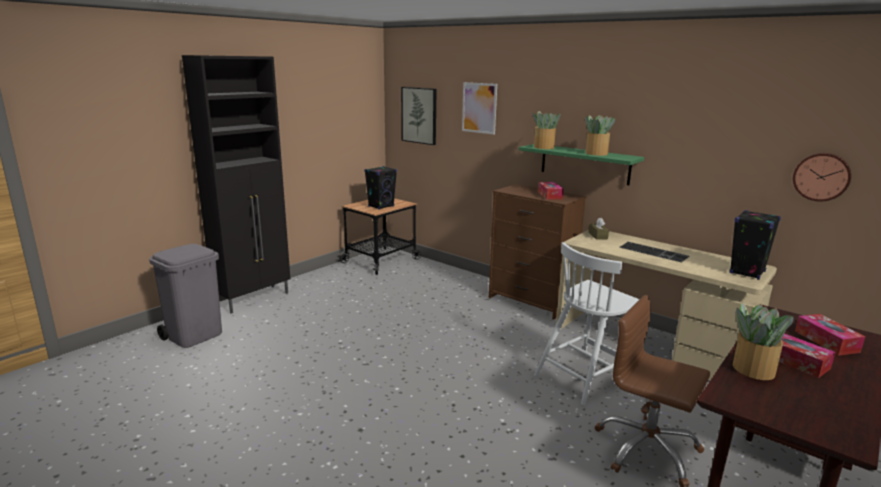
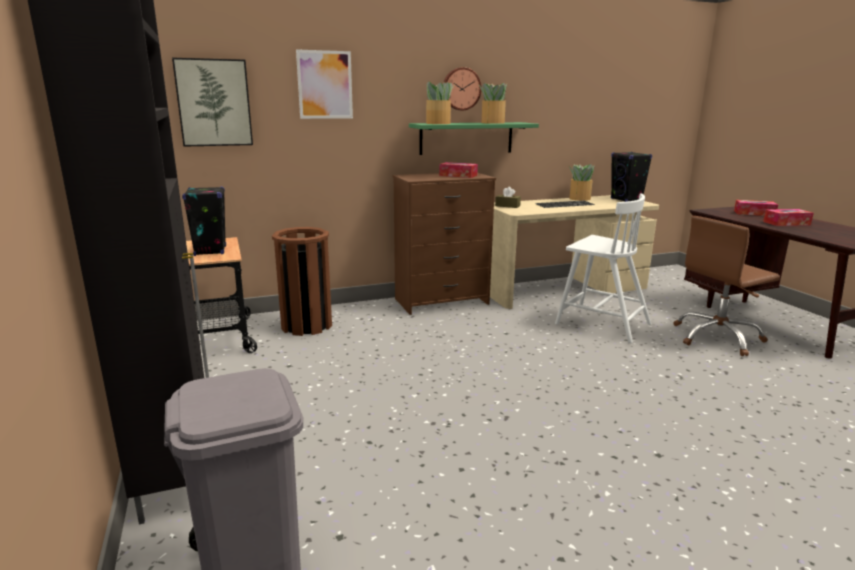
camera: 60 degrees left, 0 degrees up
(428, 275) = (306, 325): none -> brown trash can
(585, 376) = (601, 323): white chair -> white chair turned 45 degrees counterclockwise
(752, 369) = (801, 231): potted plant -> potted plant (579, 199)
(821, 176) = (637, 119): wall clock -> wall clock (461, 89)

